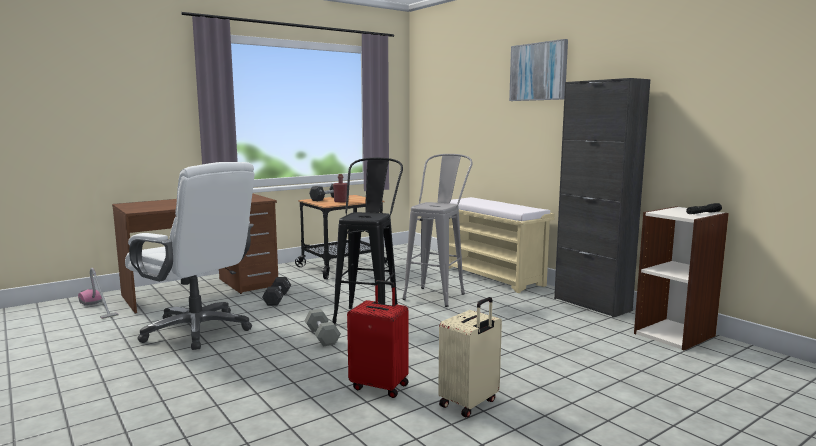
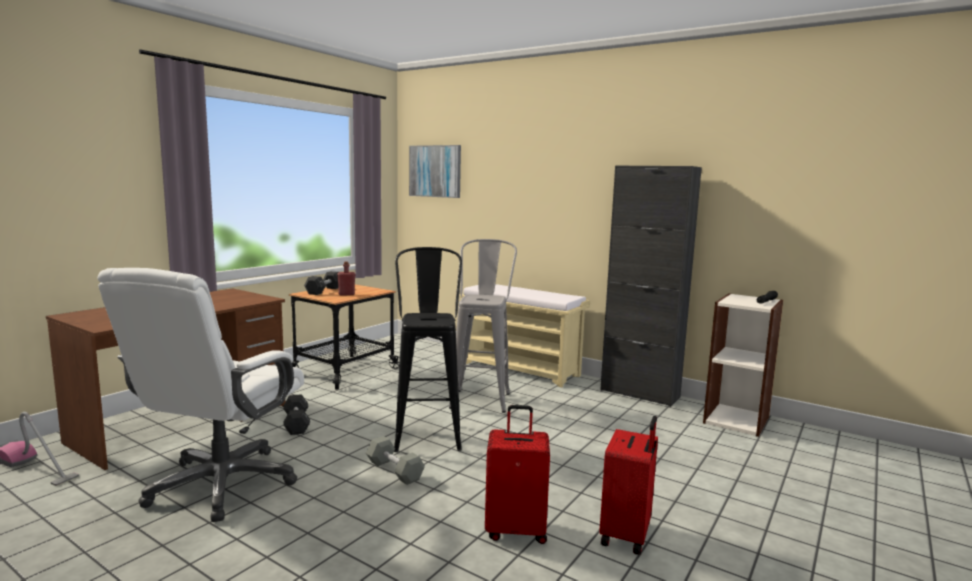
camera: 20 degrees left, 0 degrees up
(198, 330) = (221, 484): white office chair -> white office chair turned 90 degrees clockwise
(470, 403) = (627, 535): beige suitcase -> red suitcase
(538, 71) = (569, 151): picture -> picture (435, 171)

